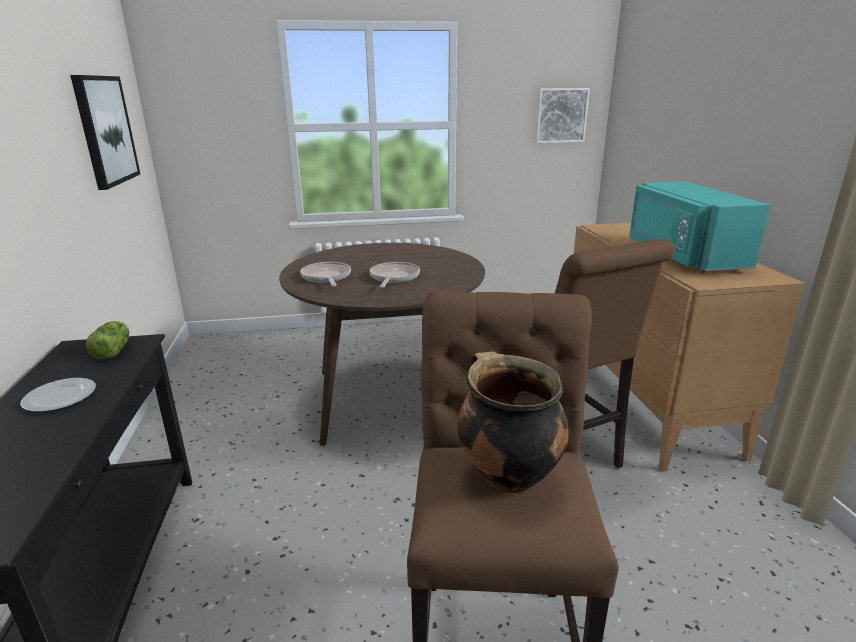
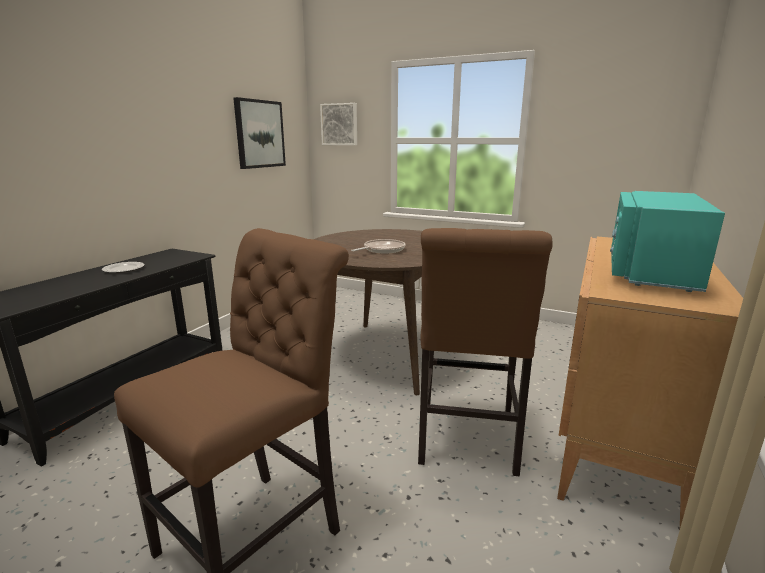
camera: 35 degrees right, 5 degrees down
(114, 350) = (181, 256): lettuce -> none
(326, 277) = (341, 243): frying pan -> none
(506, 474) = (219, 370): cooking pot -> none
(560, 115) = (638, 134): picture -> picture (340, 124)

